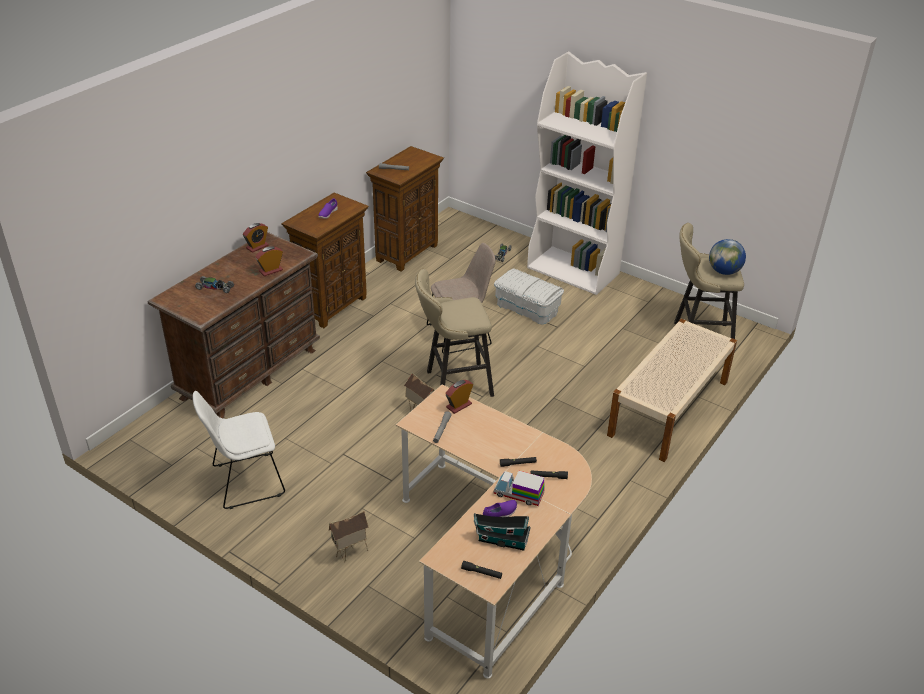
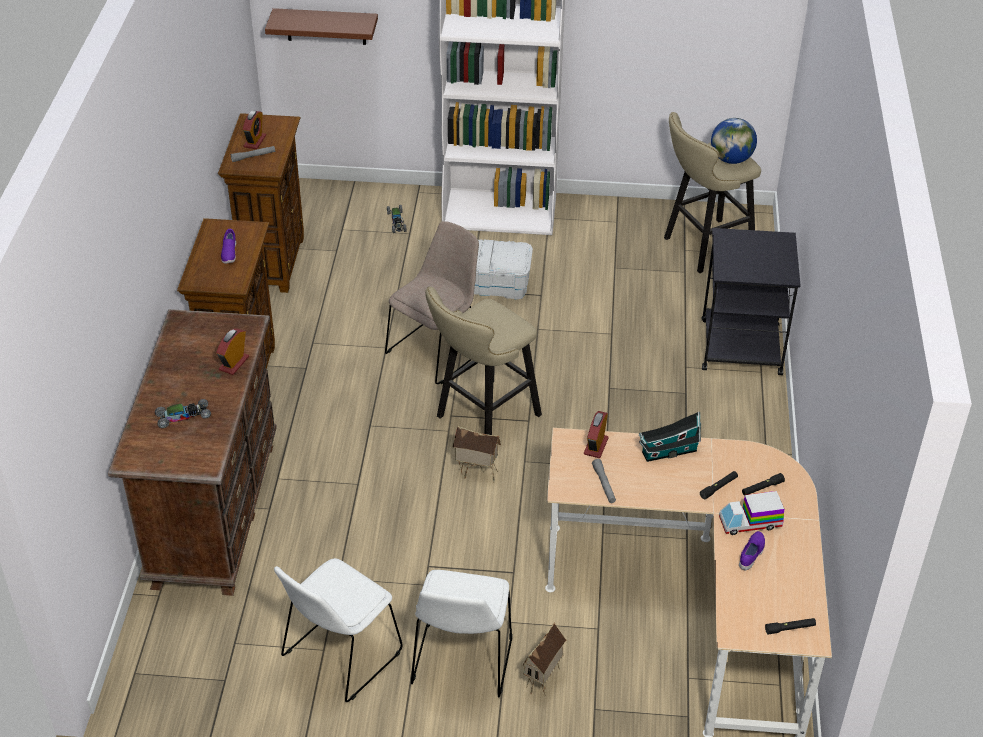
camera: 30 degrees left, 5 degrees up
(257, 247) = (181, 336): alarm clock -> alarm clock (255, 141)
(312, 518) = (462, 662): none -> white chair
(491, 107) = (326, 26): none -> brown shelf
(500, 540) = (777, 583): toy house -> toy house (667, 452)
(669, 408) = (741, 348): beige bench -> black cart

